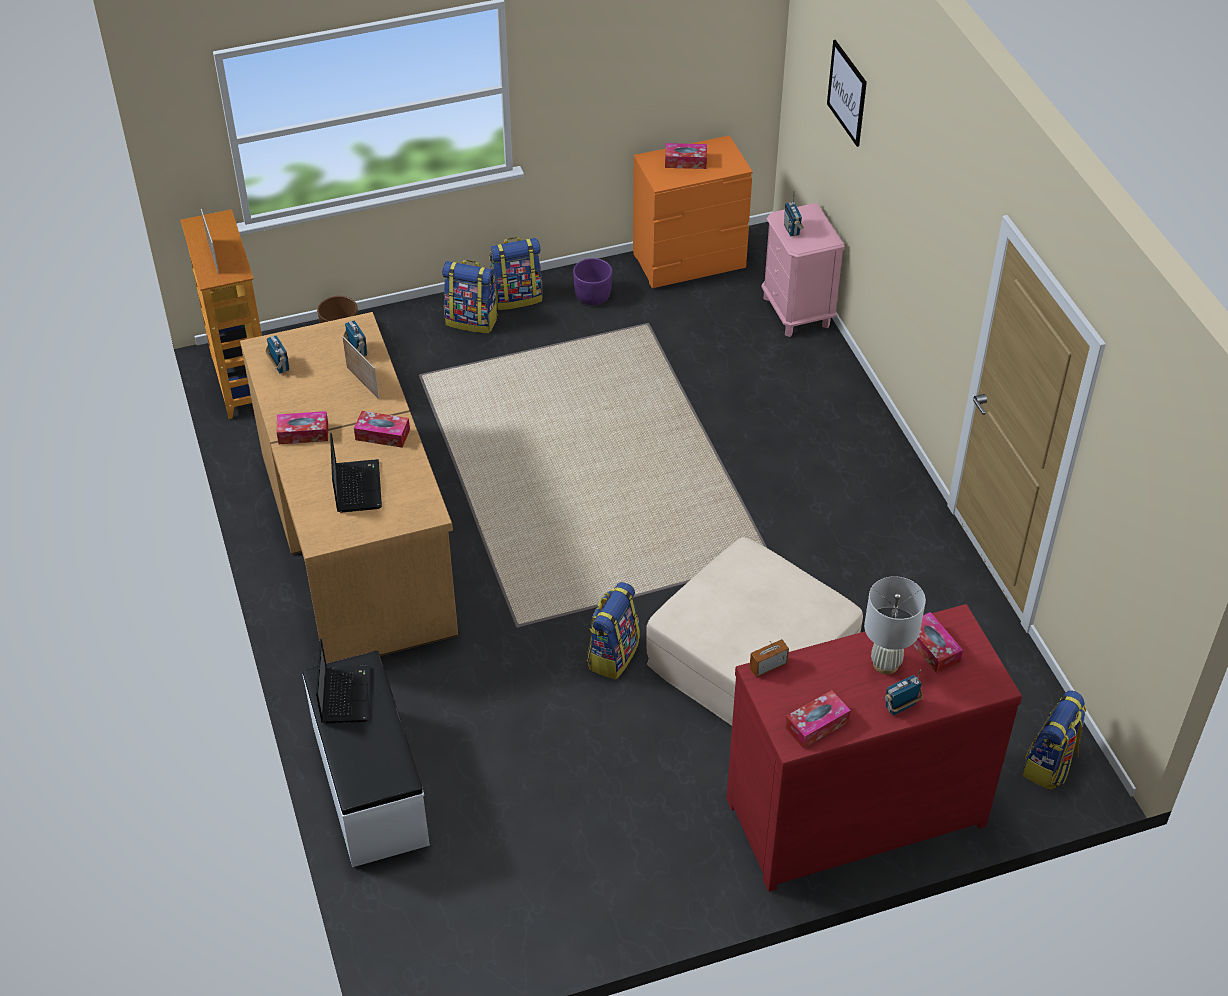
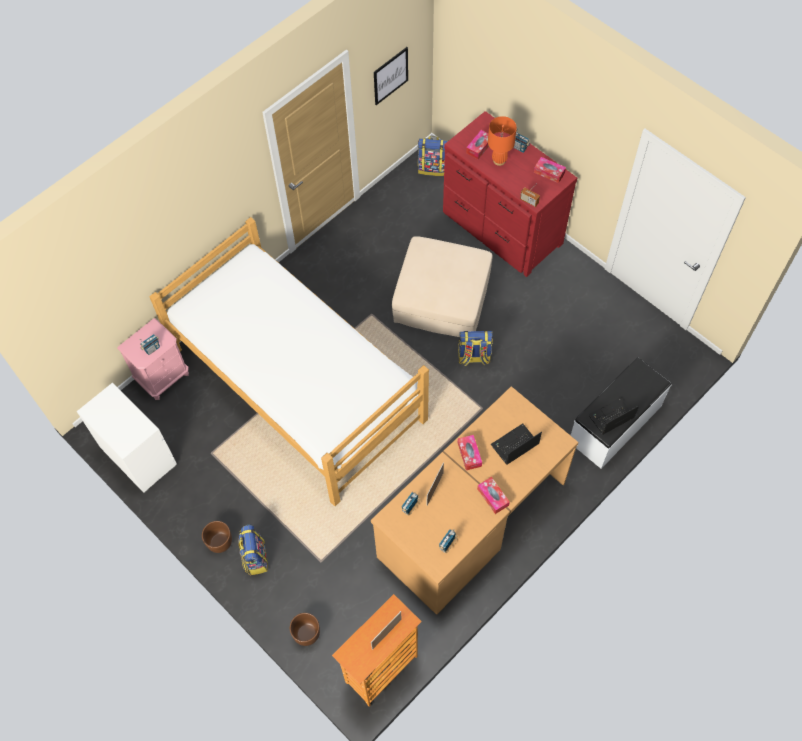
camera: 115 degrees left, 15 degrees up
(517, 297) = (219, 542): backpack -> brown planter
(593, 296) = (198, 496): purple planter -> none
(685, 161) = (117, 424): tissue box -> none
(689, 261) = (138, 456): orange dresser -> white dresser
(699, 437) = (298, 383): none -> bed
(847, 93) = (108, 273): picture -> picture (390, 76)
(885, 664) = (499, 160): white table lamp -> orange table lamp

